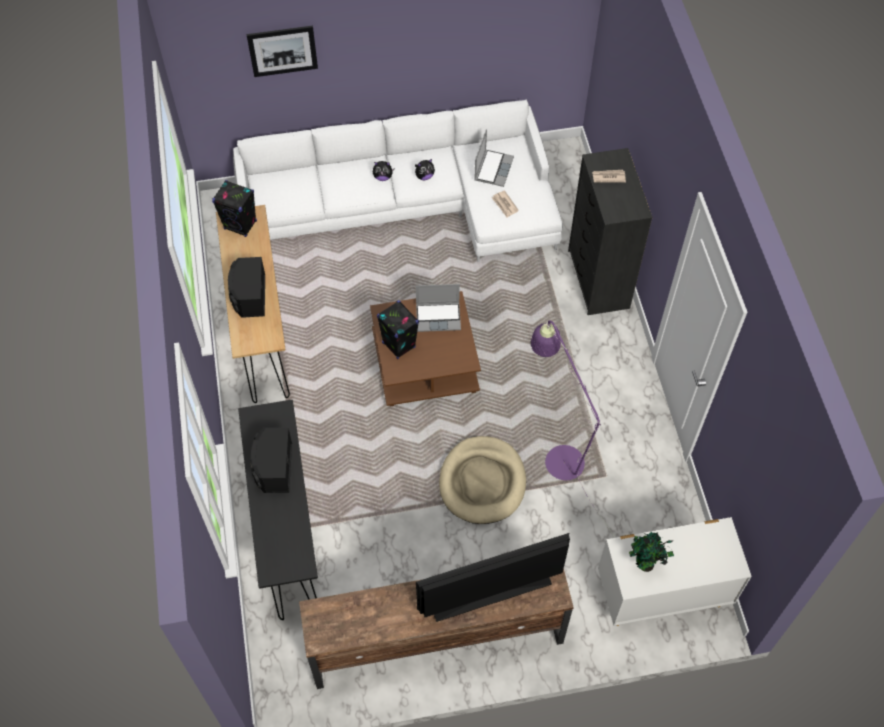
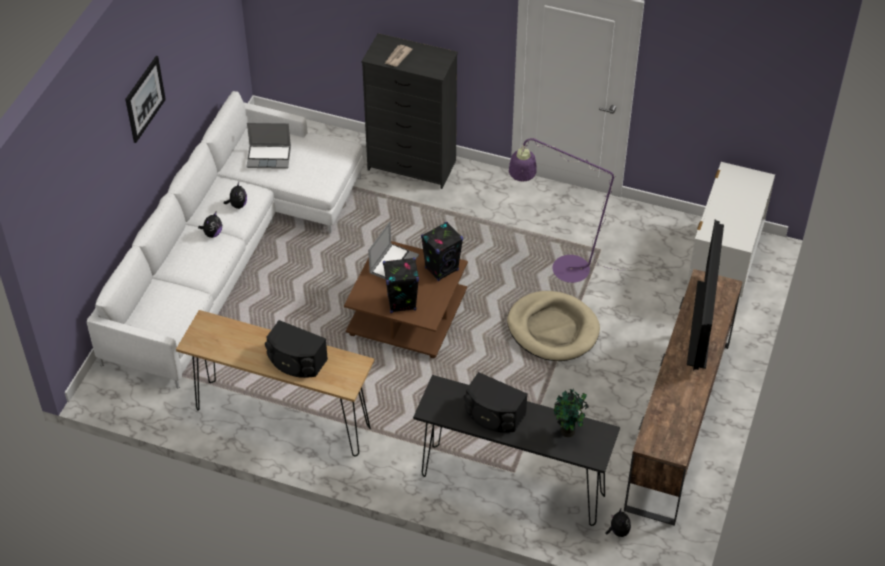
camera: 60 degrees left, 10 degrees down
(240, 225) = (208, 336): black speaker -> black speaker (442, 269)
(282, 51) = (93, 179): picture -> picture (145, 99)
(285, 643) = (618, 531): none -> plush toy
(493, 168) = (269, 157): laptop -> laptop turned 135 degrees clockwise
(505, 205) = (315, 167): newspaper -> none
(645, 565) = (731, 227): potted plant -> potted plant (568, 432)

